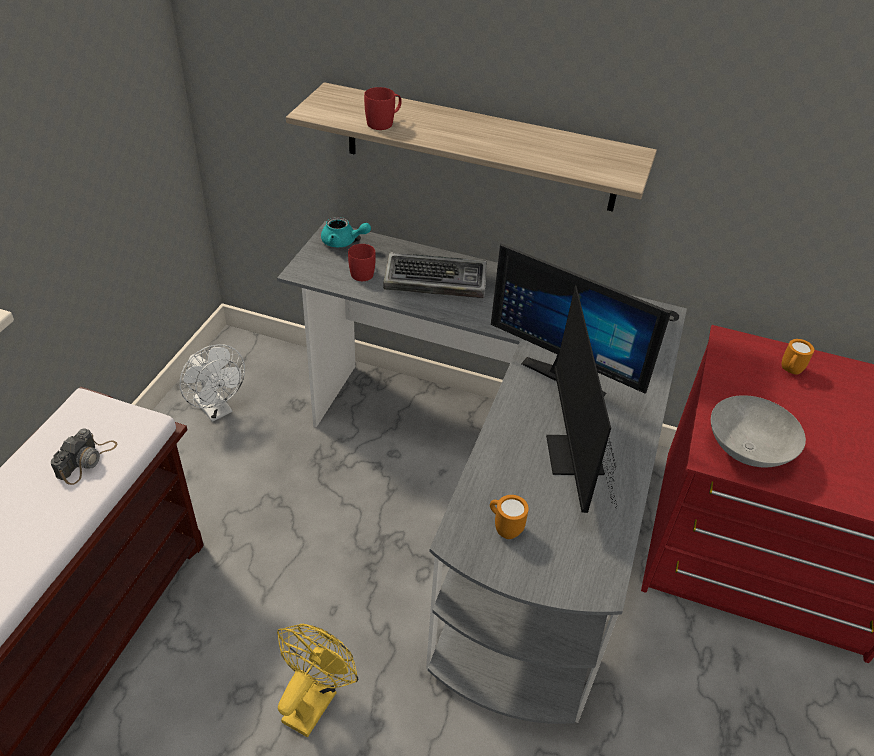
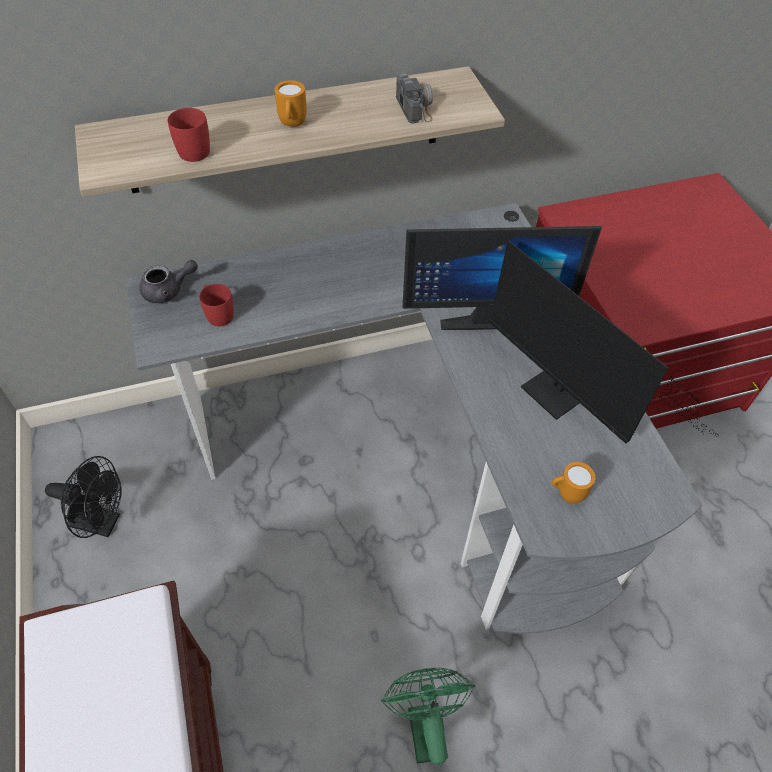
camera: 35 degrees left, 10 degrees up
(87, 460) = (119, 694): camera -> camera (415, 104)
(217, 410) = (102, 522): white fan -> black fan
(314, 699) = (424, 723): yellow fan -> green fan
(343, 242) = (168, 291): turquoise teapot -> grey teapot
(437, 281) = (296, 286): keyboard -> none
(748, 450) = (654, 306): grey bowl -> none
(789, 371) = (623, 220): orange mug -> orange mug (292, 125)

